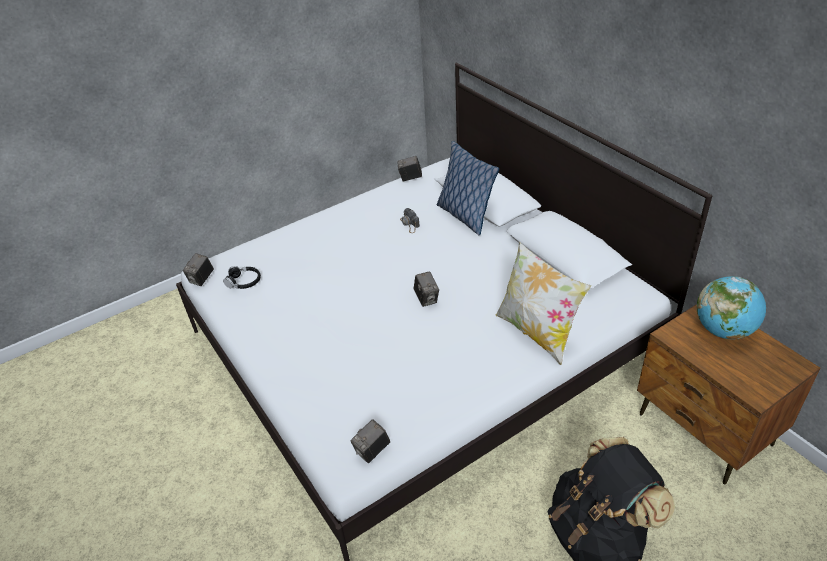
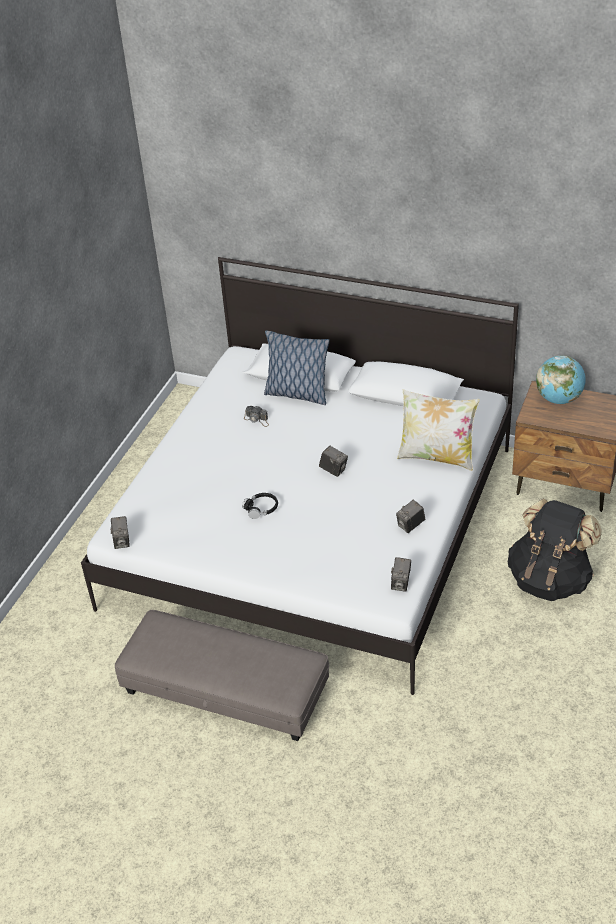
camera: 35 degrees left, 0 degrees up
(208, 460) = (225, 690): none -> grey ottoman
(244, 282) = (166, 525): black headphones -> black headphones (261, 509)
(410, 178) = (214, 380): camera -> camera (410, 525)

